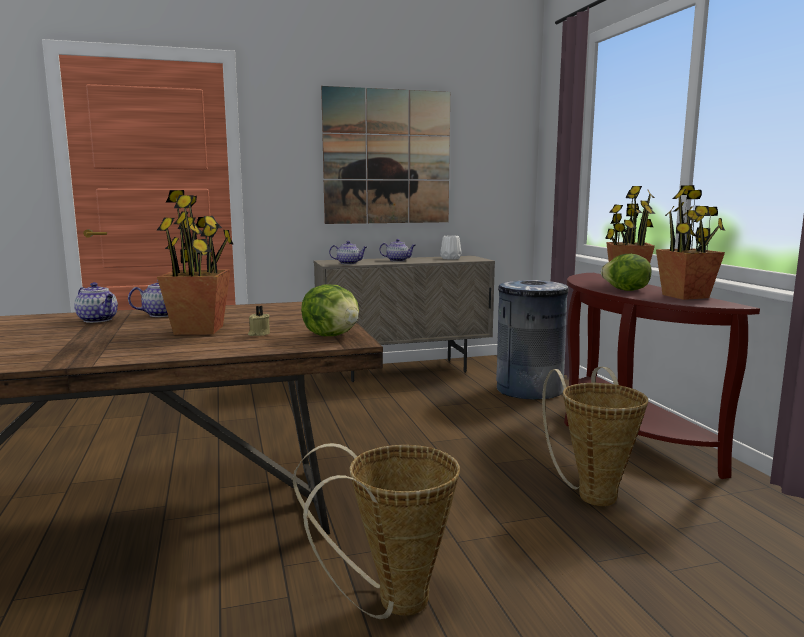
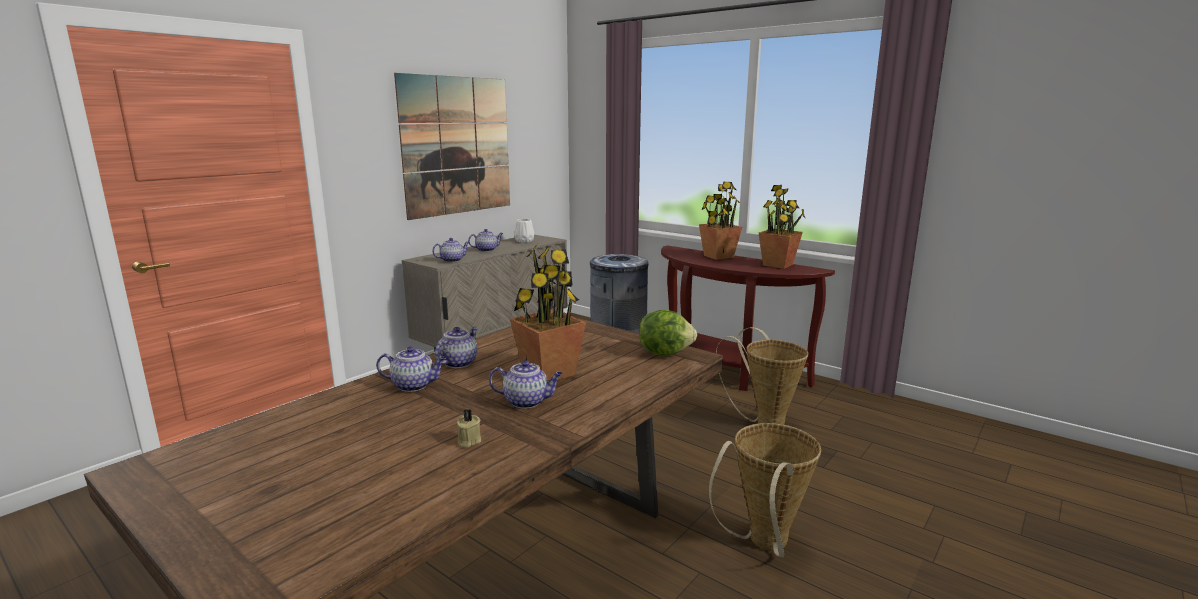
camera: 35 degrees left, 5 degrees up
(129, 340) = (527, 401): none -> teapot
(259, 334) = (609, 365): beige candle -> beige candle (468, 441)
(625, 290) = (734, 264): lettuce -> none

